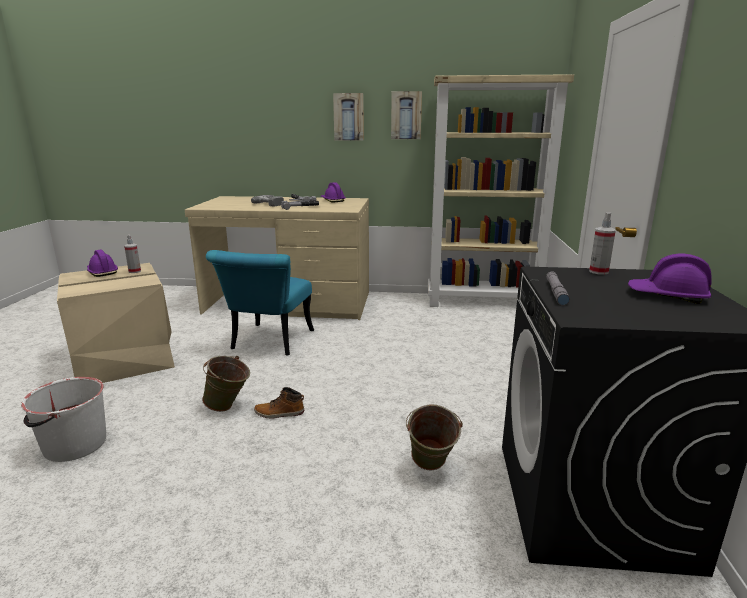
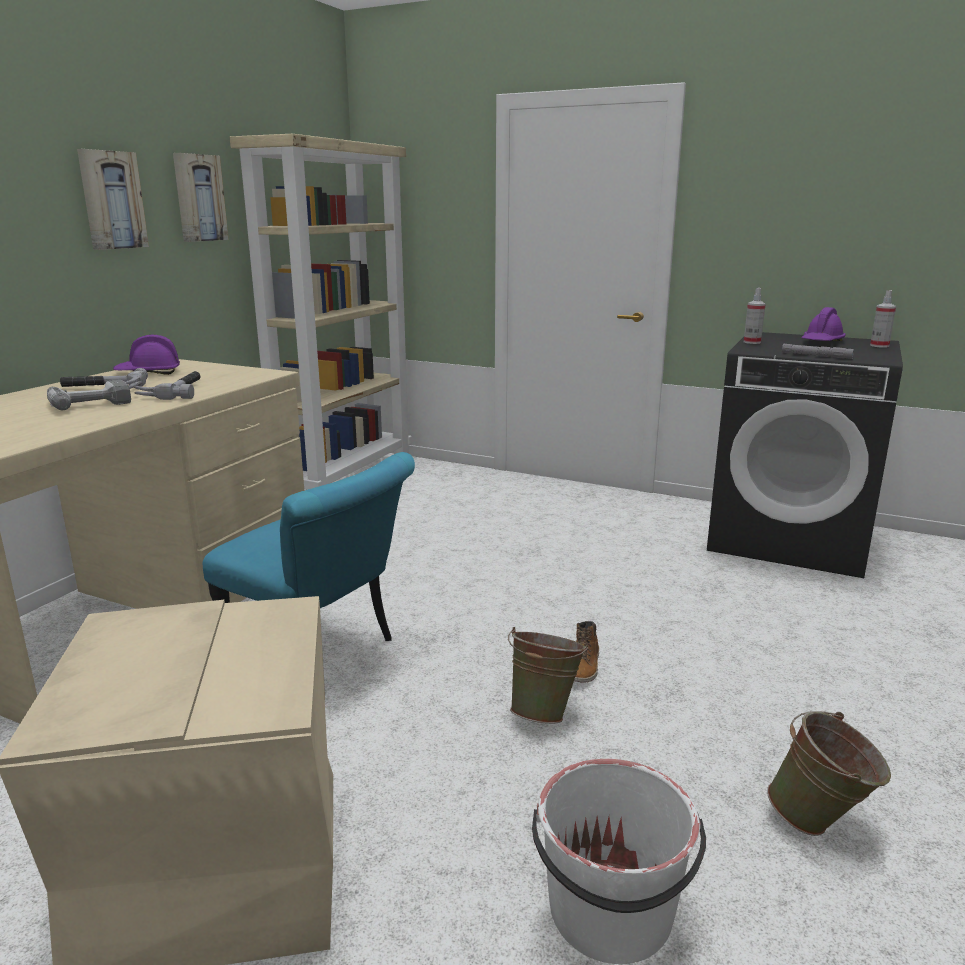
camera: 70 degrees left, 0 degrees up
(102, 272) = (118, 672): purple hard hat -> none
(134, 271) = (179, 624): spray bottle -> spray bottle (879, 346)
(430, 468) = (734, 590): green bucket -> green bucket (821, 823)

